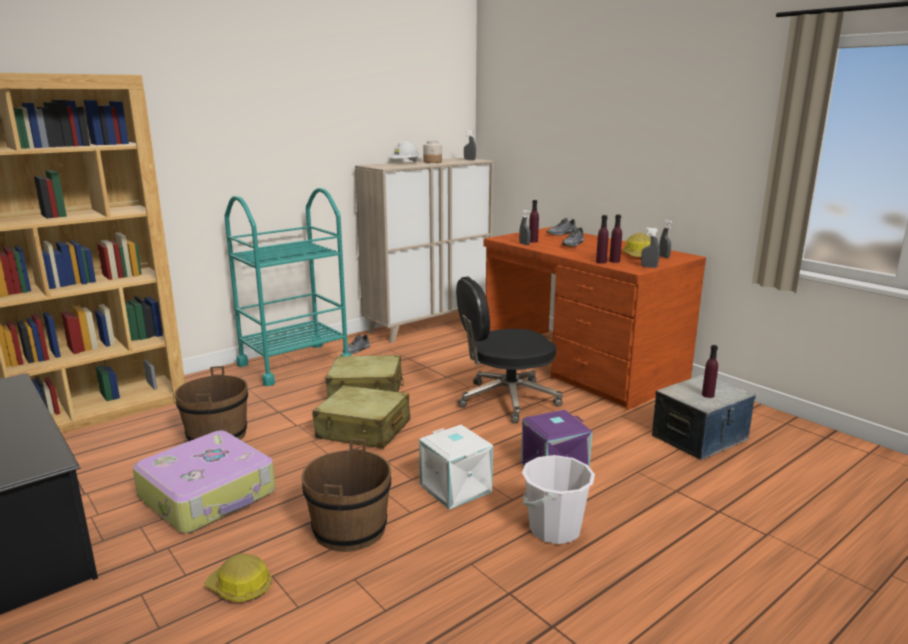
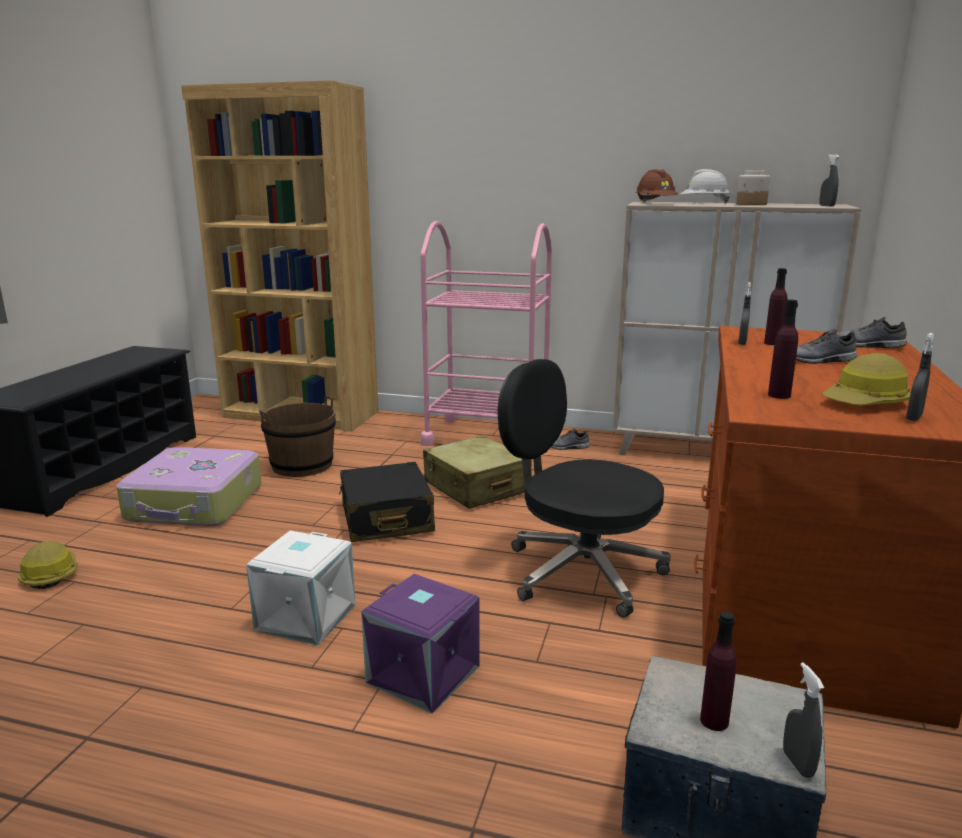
camera: 55 degrees right, 0 degrees up
(294, 363) = (487, 436): turquoise cart -> pink cart
(349, 529) = (175, 587): brown bucket -> none
(363, 430) = (386, 519): beige suitcase -> black suitcase
(386, 166) = (655, 203): none -> brown hard hat
(554, 529) = (257, 727): white bucket -> none
(601, 262) = (750, 390): purple bottle -> none
(649, 267) = (805, 419): grey spray bottle -> grey spray bottle (798, 764)

